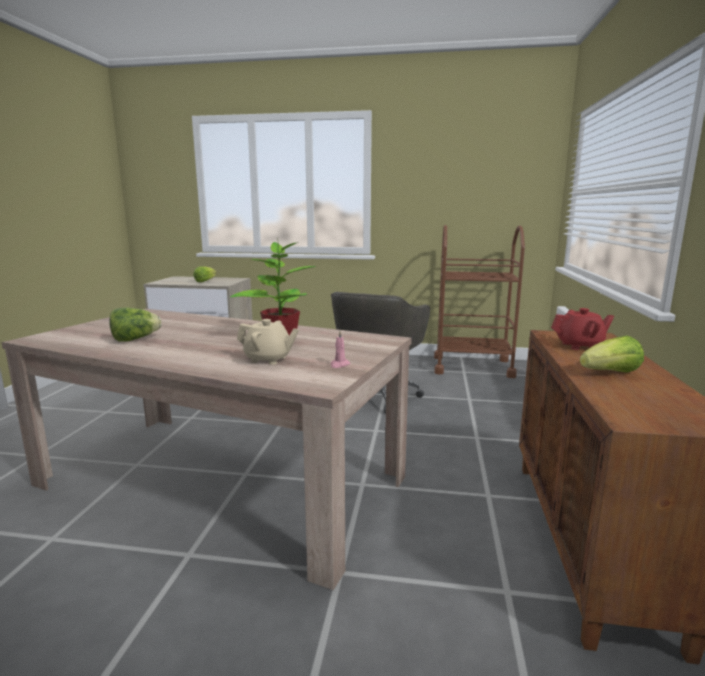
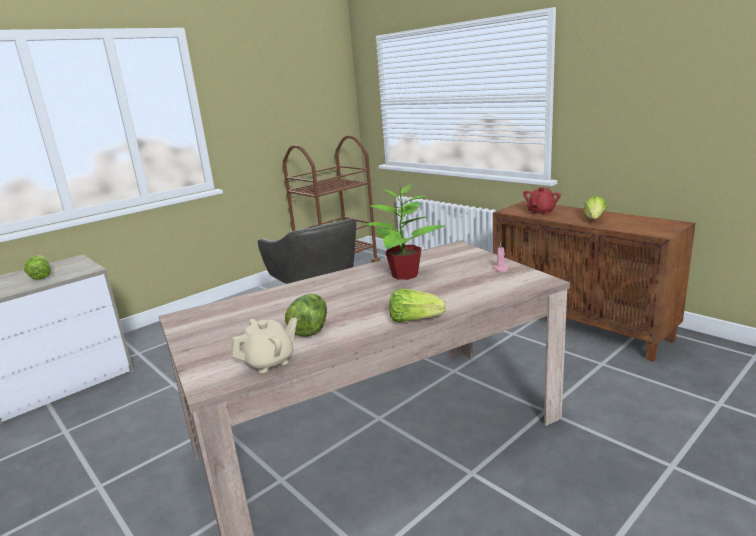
camera: 50 degrees left, 5 degrees up
(168, 361) = (414, 320): none -> lettuce
(268, 359) = (459, 286): beige teapot -> beige teapot (269, 362)

